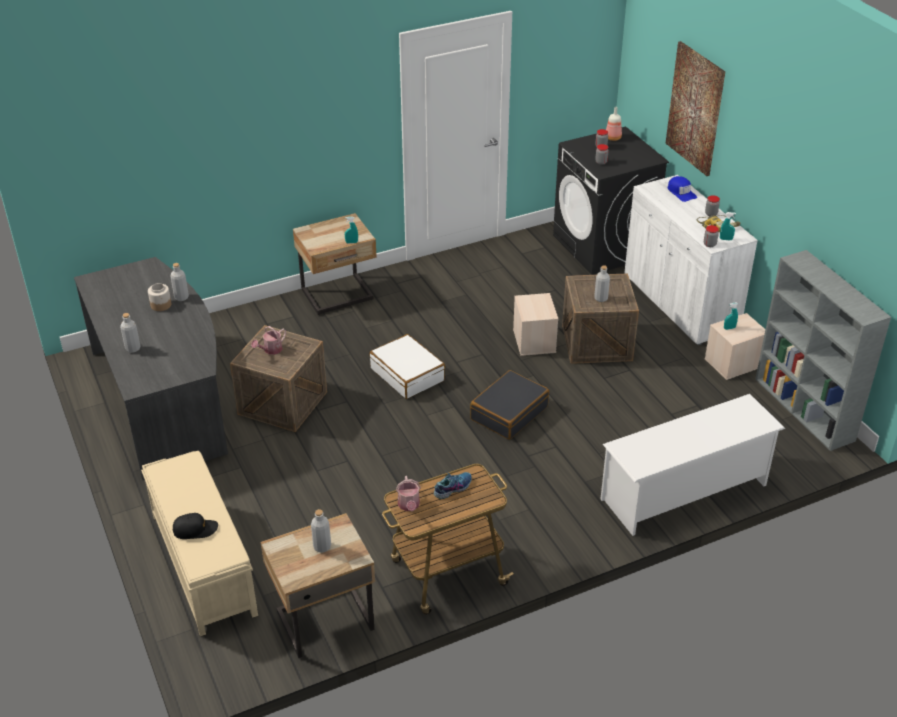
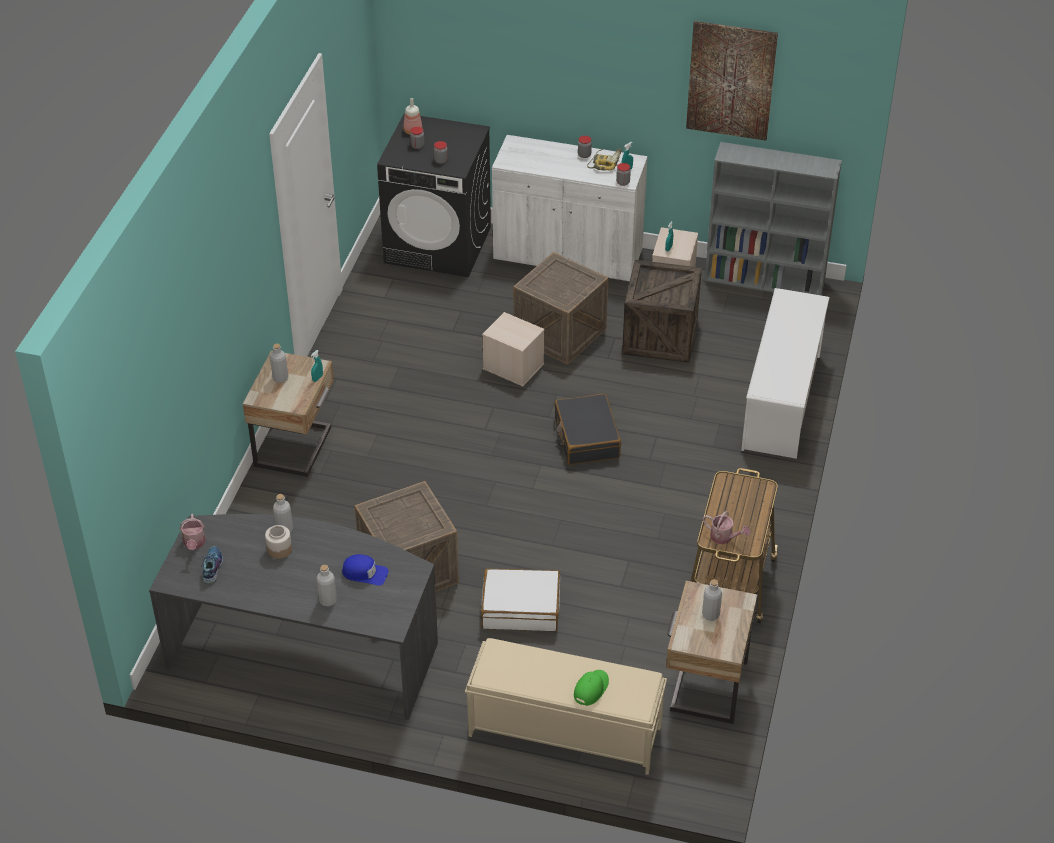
camera: 50 degrees left, 5 degrees up
(195, 529) = (591, 689): black cap -> green cap
(271, 350) = (397, 520): watering can -> watering can (194, 544)
(407, 374) = (465, 468): white suitcase -> white suitcase (521, 608)
(452, 488) = (729, 502): shoe -> shoe (212, 568)
(601, 298) = (566, 287): grey bottle -> grey bottle (280, 378)
(663, 390) = (660, 336): none -> crate
(681, 192) = (535, 149): blue cap -> blue cap (365, 573)
(695, 108) = (519, 63): picture -> picture (731, 80)

